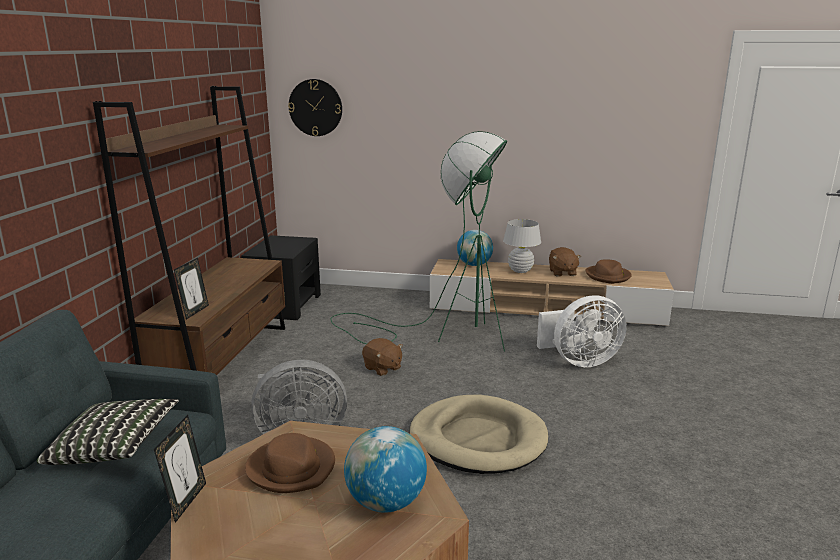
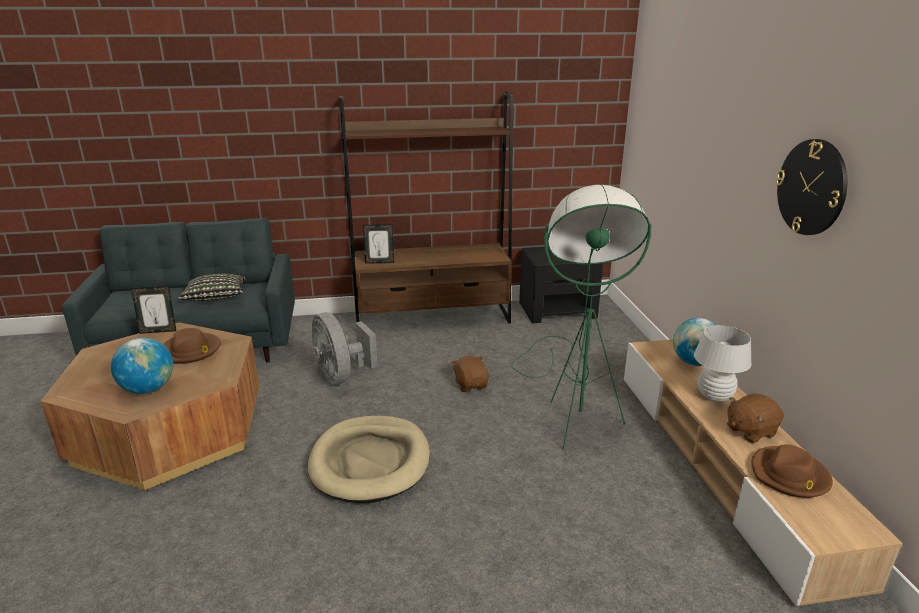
camera: 70 degrees right, 5 degrees up
(315, 107) = (647, 127): wall clock -> wall clock (811, 187)
(382, 368) = (471, 385): brown plush toy -> brown plush toy turned 135 degrees clockwise
(579, 361) = (585, 513): white fan -> none

